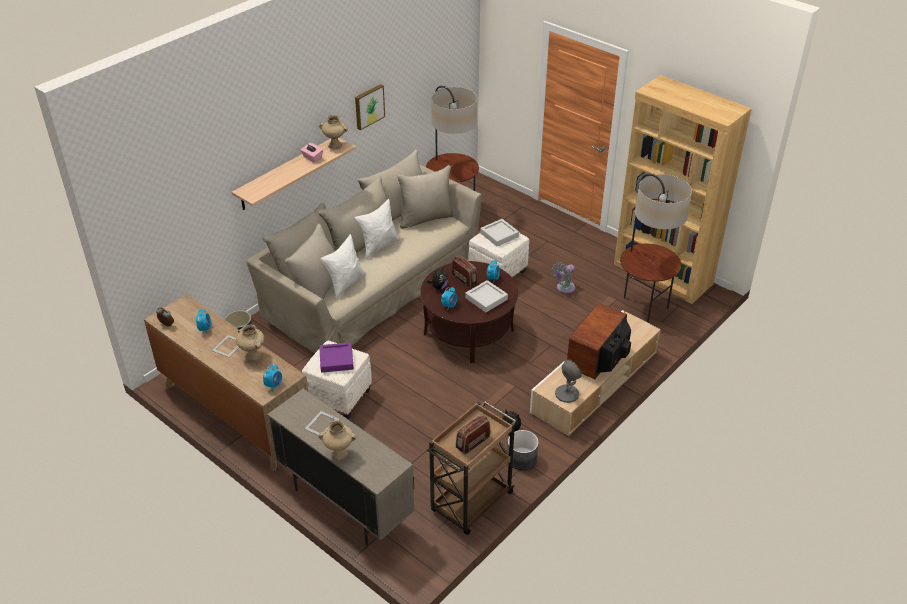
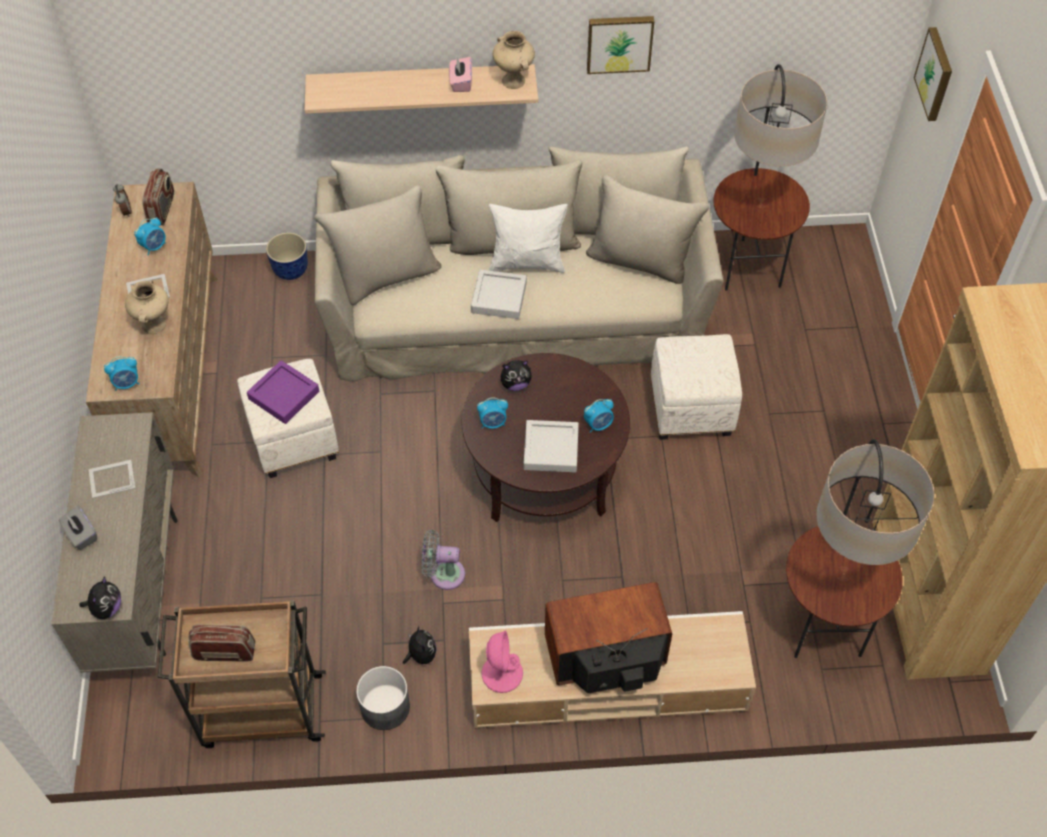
camera: 45 degrees right, 15 degrees up
(339, 453) = (81, 535): beige vase -> grey tissue box
(345, 284) = (420, 292): white pillow -> none
(395, 469) = (106, 608): none -> plush toy
(464, 279) = (560, 397): radio -> radio (162, 209)
(499, 235) = (703, 360): grey tray -> grey tray (499, 298)
(505, 58) = (936, 74): none -> picture
(564, 288) = (750, 504): grey fan -> grey fan (443, 574)
(566, 394) = (502, 673): grey table lamp -> pink table lamp

